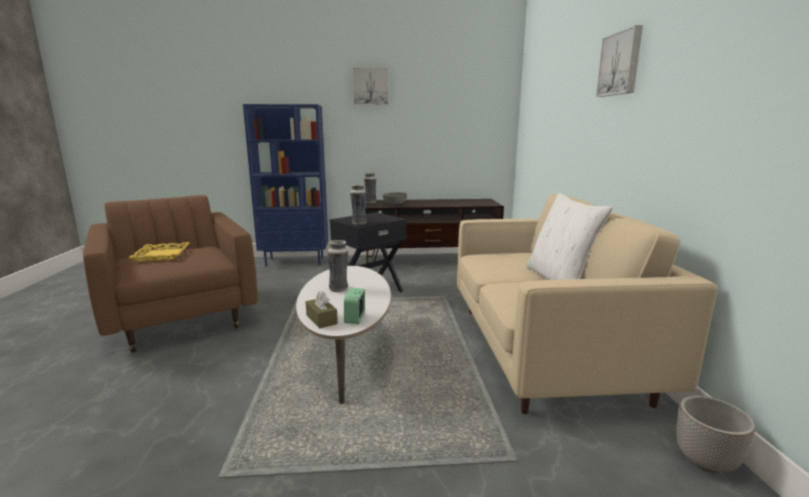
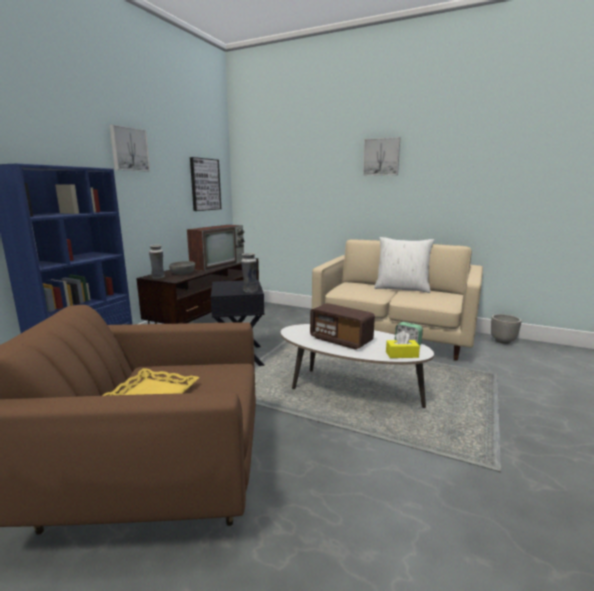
camera: 60 degrees left, 0 degrees up
(321, 319) = (402, 354): brown tissue box -> yellow tissue box
(339, 289) = (341, 340): vase -> radio
(445, 203) = (218, 264): none -> television
(469, 117) = (205, 184): none -> picture

